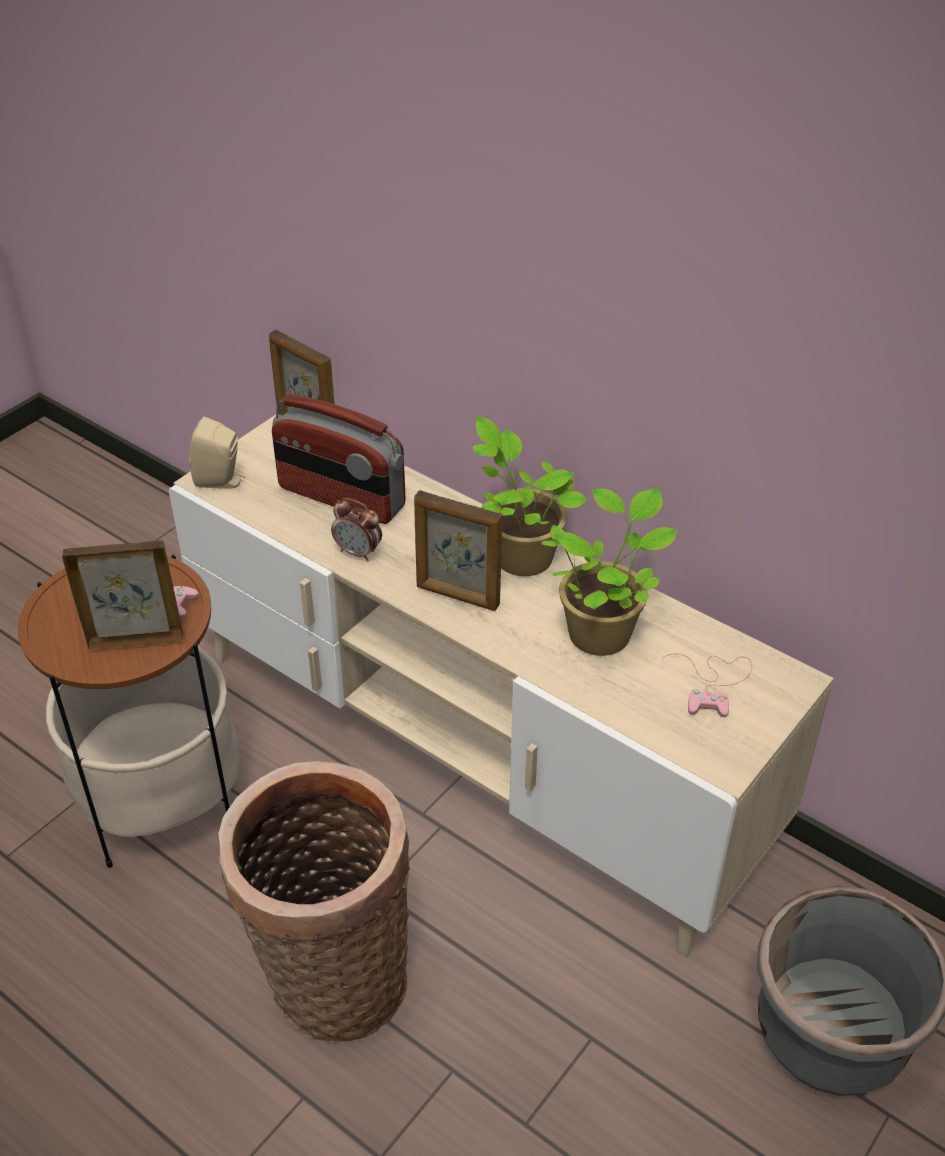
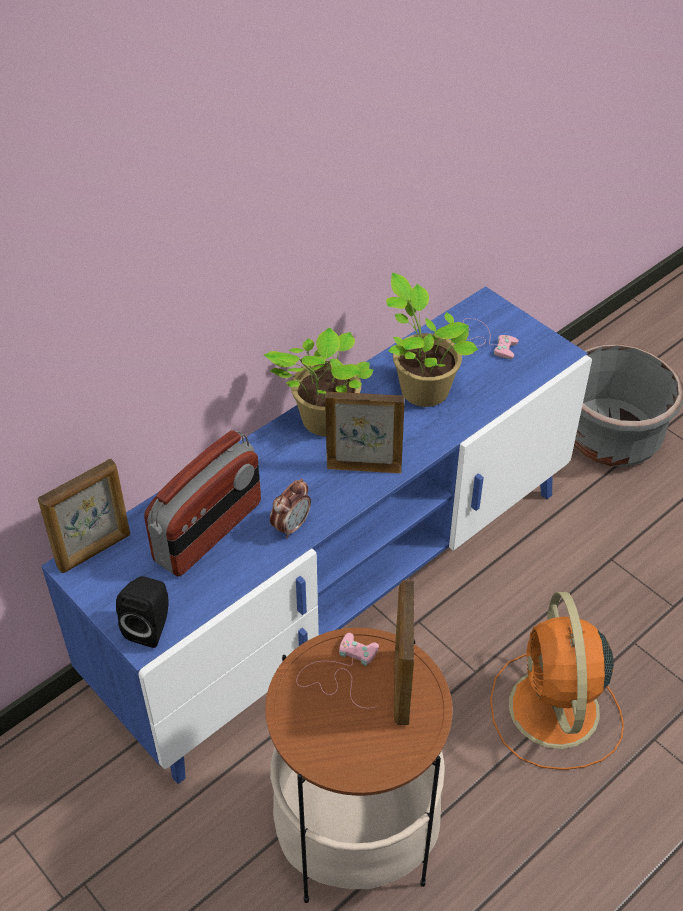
camera: 80 degrees left, 5 degrees up
(221, 481) = (150, 627): beige speaker -> black speaker
(330, 978) = (554, 712): basket -> orange fan
(457, 596) = (363, 466): picture frame -> picture frame turned 120 degrees counterclockwise
(473, 748) = (340, 587): beige tv stand -> blue tv stand

